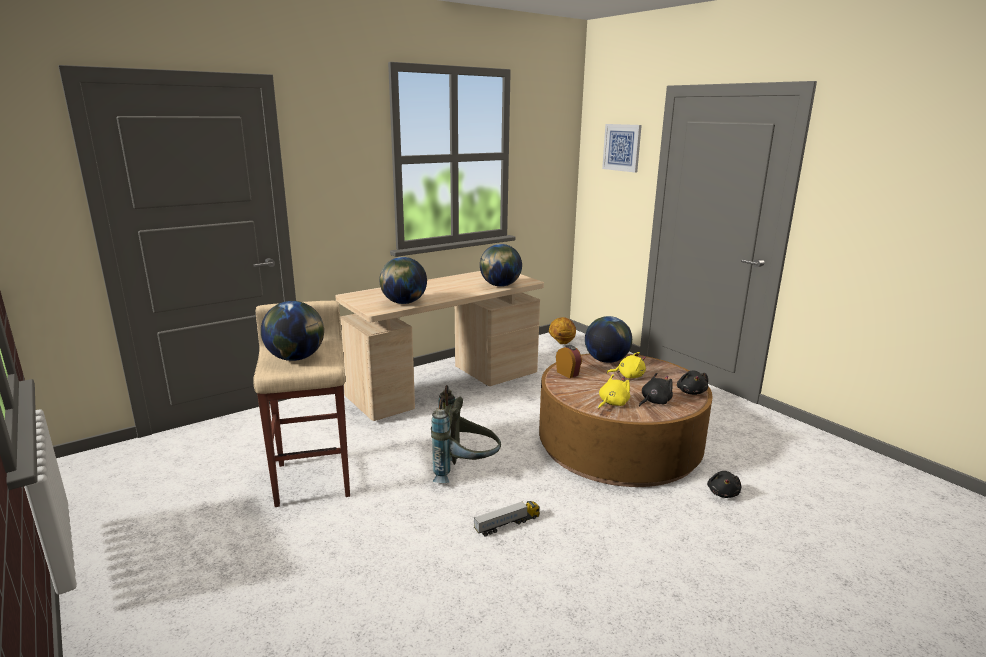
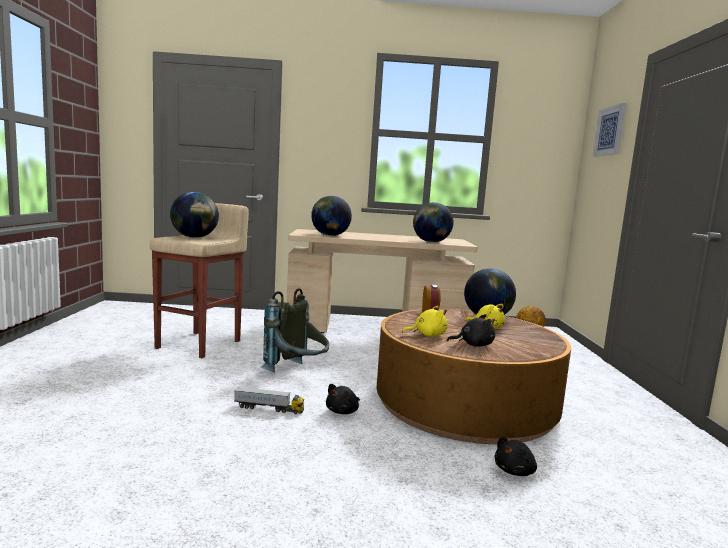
camera: 35 degrees right, 10 degrees down
(691, 392) = (532, 351): black plush toy -> black plush toy (343, 411)

